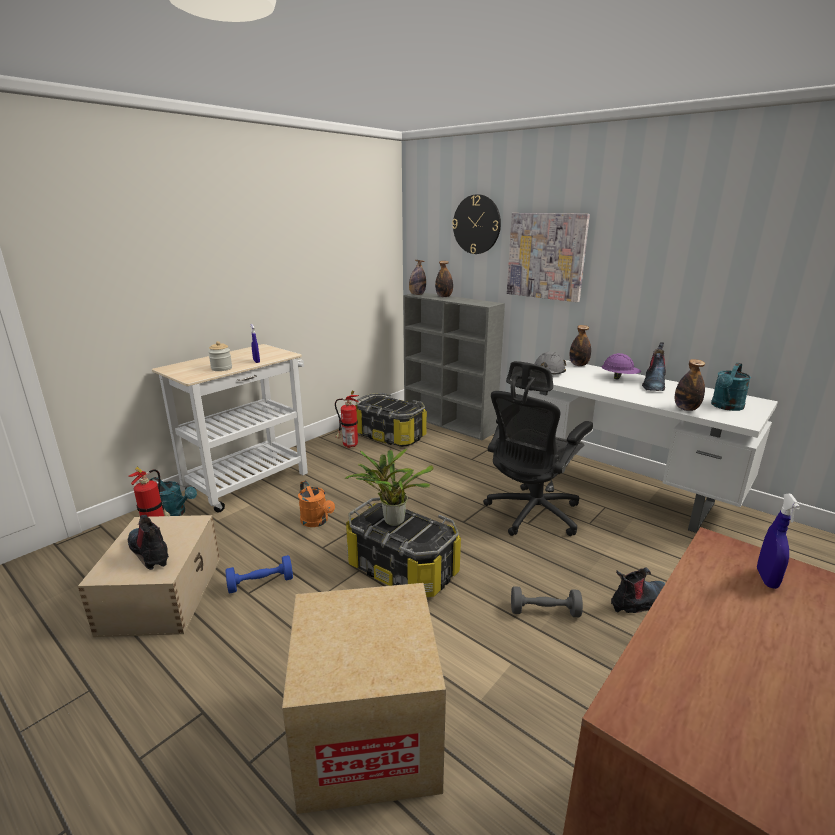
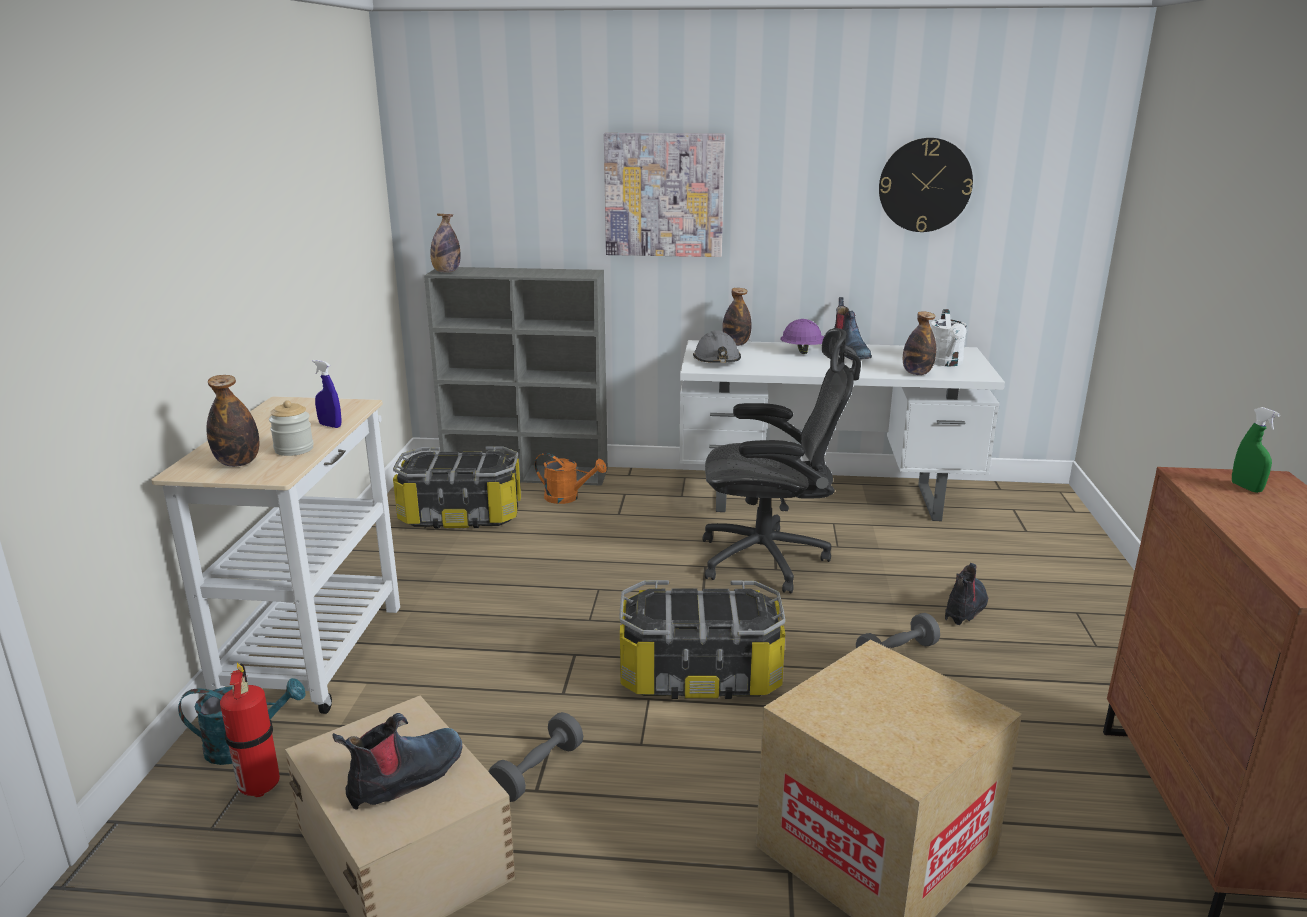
camera: 35 degrees left, 0 degrees up
(150, 552) = (406, 778): boot -> boot turned 120 degrees clockwise
(261, 583) = (538, 771): blue dumbbell -> grey dumbbell
(317, 522) = (509, 666): orange watering can -> orange watering can (568, 497)
(348, 445) = (412, 548): fire extinguisher -> none
(391, 520) = (682, 608): potted plant -> none
(444, 296) = (495, 270): bottle -> bottle (238, 463)
(476, 224) = (539, 151): wall clock -> wall clock (925, 185)
(531, 516) = (769, 559): office chair -> office chair turned 90 degrees counterclockwise
(726, 407) = (946, 363): turquoise watering can -> white watering can
(766, 578) = (1246, 488): blue spray bottle -> green spray bottle

